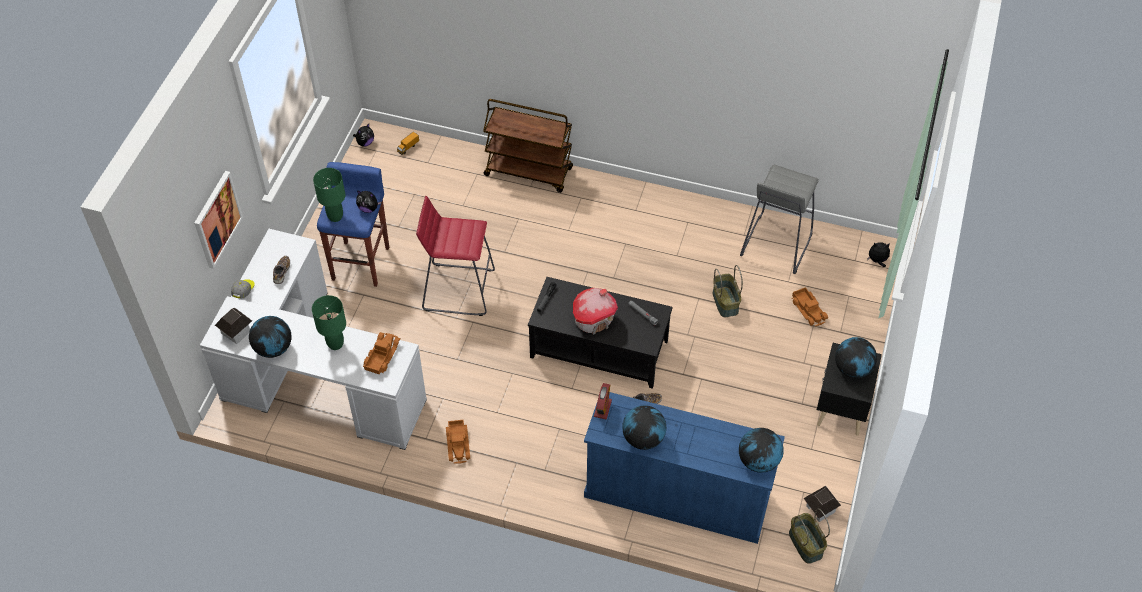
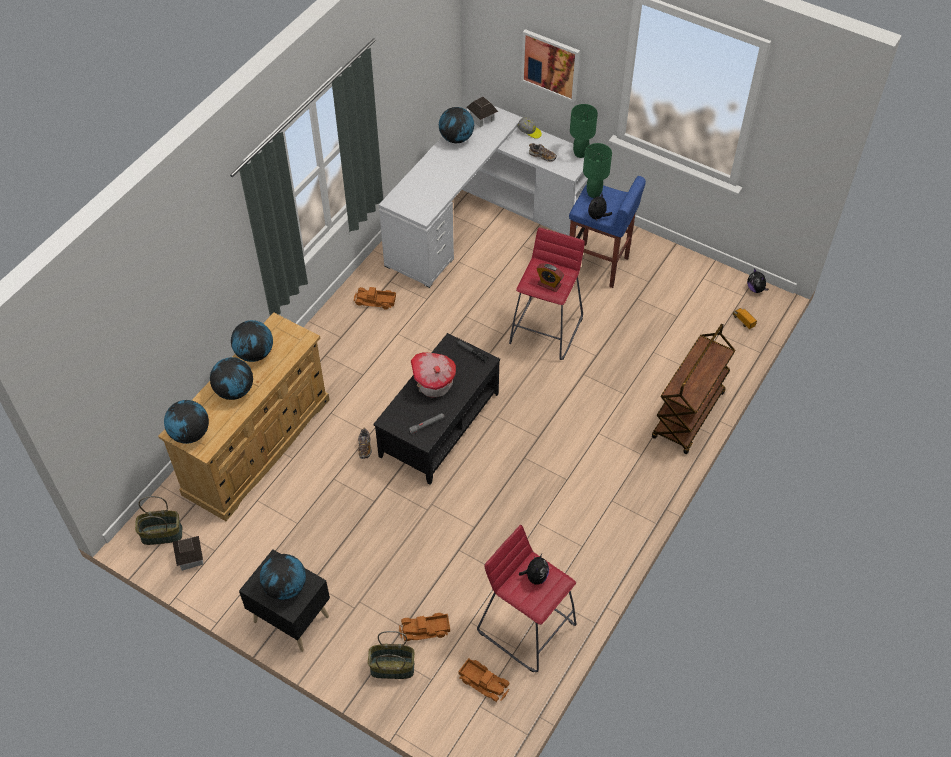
camera: 105 degrees right, 0 degrees up
(335, 344) = (446, 175): green table lamp -> green table lamp (580, 153)
(381, 356) = (423, 201): toy truck -> toy truck (484, 682)
(602, 408) = (299, 332): alarm clock -> alarm clock (549, 284)
(676, 495) = (257, 445): blue dresser -> beige dresser
(694, 441) = (235, 391): none -> globe
(726, 302) = (461, 551): basket -> basket (392, 668)
(775, 244) = (526, 626): grey stool -> red stool
(877, 261) = (472, 731): plush toy -> plush toy (535, 577)

